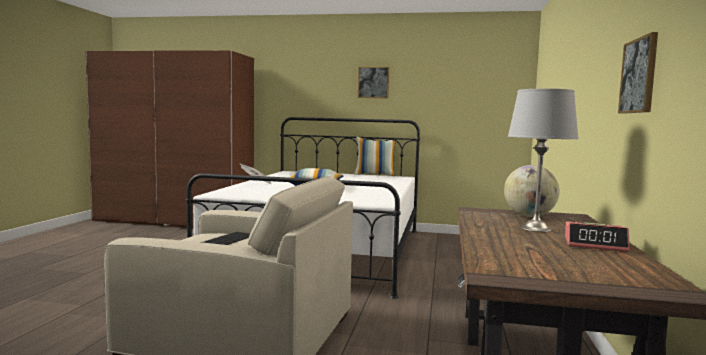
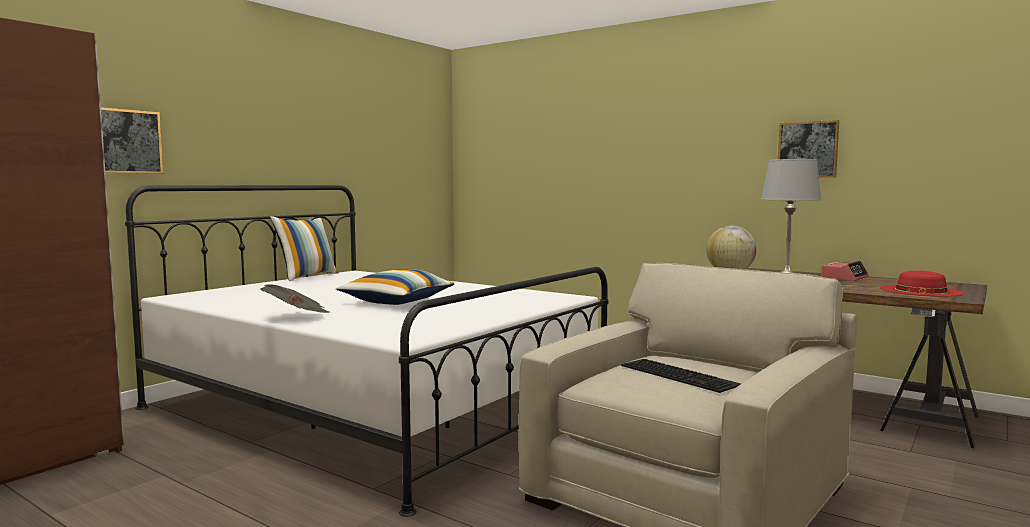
camera: 65 degrees left, 0 degrees up
(373, 82) = (283, 124): picture -> picture (127, 141)
(539, 266) = (921, 291): none -> red hat

